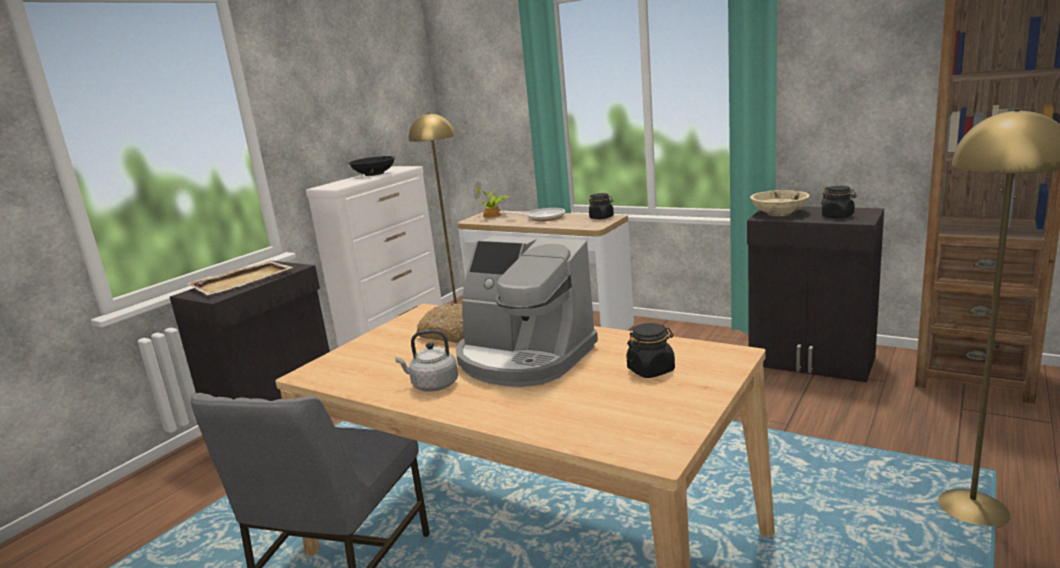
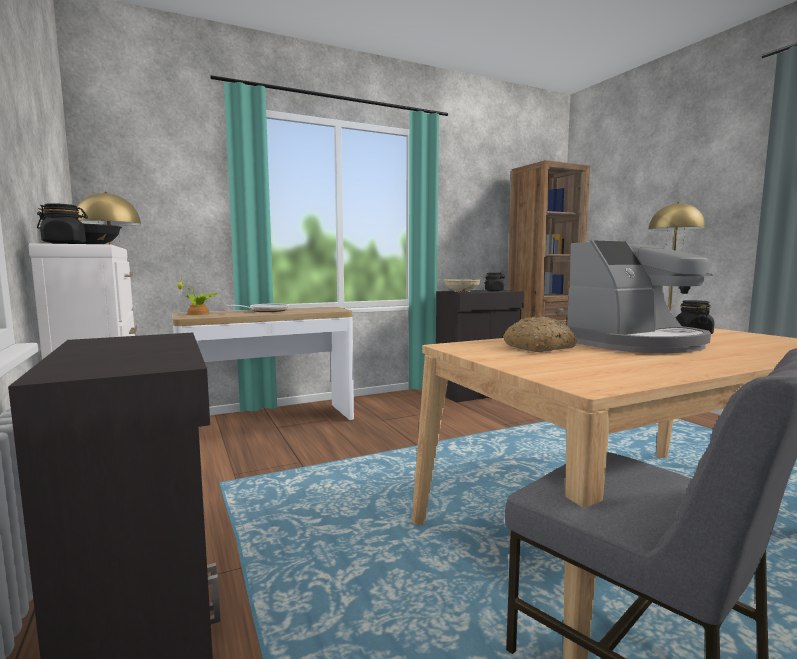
camera: 60 degrees left, 10 degrees down
(243, 280) = (124, 351): beige tray -> none
(432, 385) = (679, 361): grey kettle -> none
(601, 217) = (321, 307): black jar -> black jar (65, 244)

